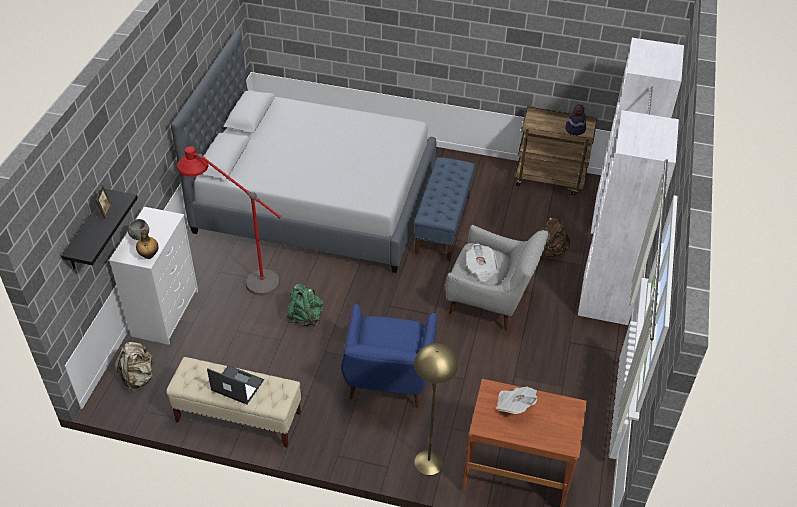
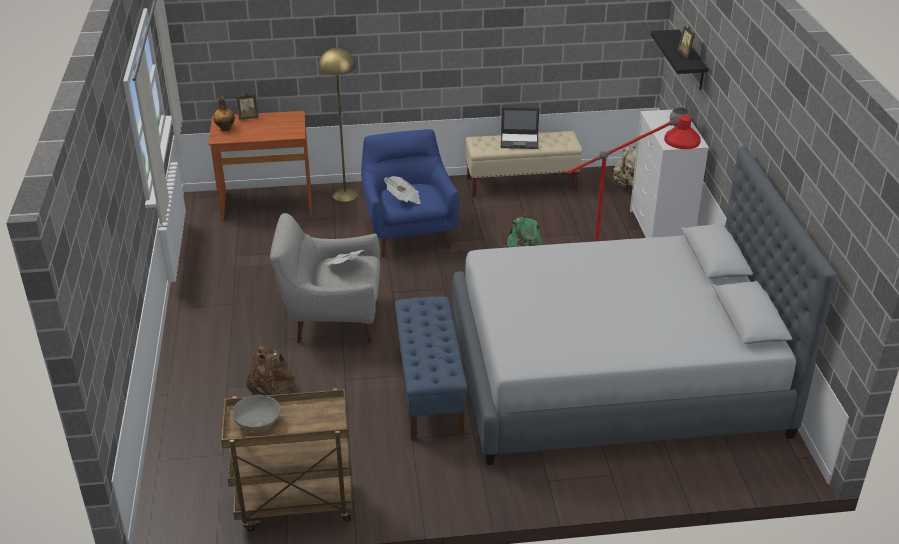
camera: 160 degrees right, 10 degrees down
(149, 255) = (653, 117): bottle -> bottle (225, 128)
(514, 405) = (271, 129): newspaper -> newspaper (403, 199)
(536, 438) = (248, 118): none -> picture frame
(575, 129) = (258, 422): hat -> grey bowl
(611, 257) = (187, 407): white wardrobe -> none

